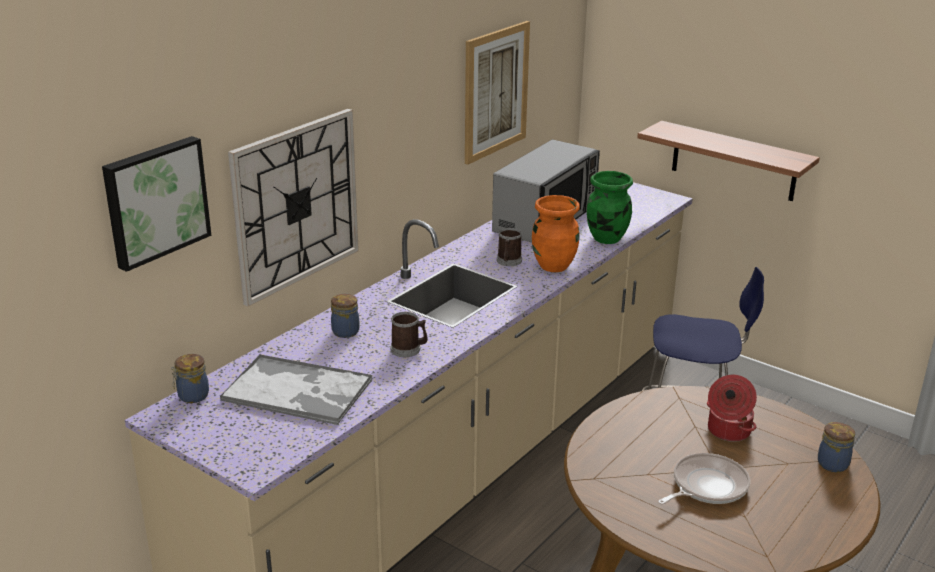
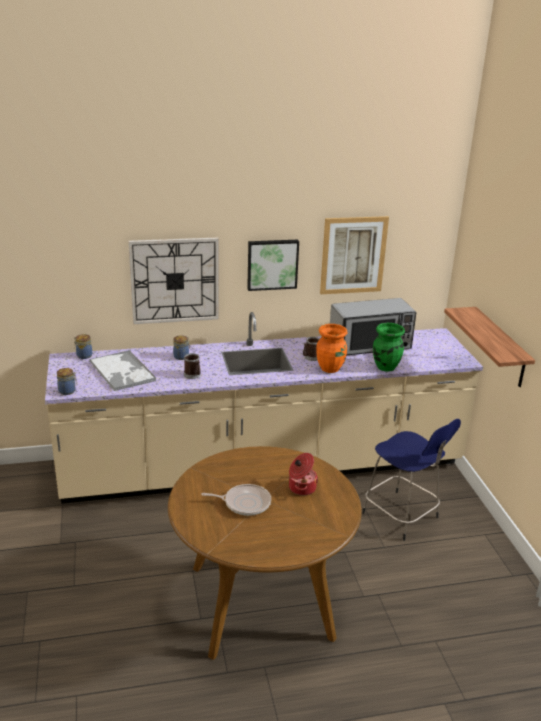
camera: 40 degrees right, 0 degrees up
(155, 201) = (79, 253): picture -> picture (272, 264)
(833, 463) = (328, 530): jar -> jar (68, 391)

